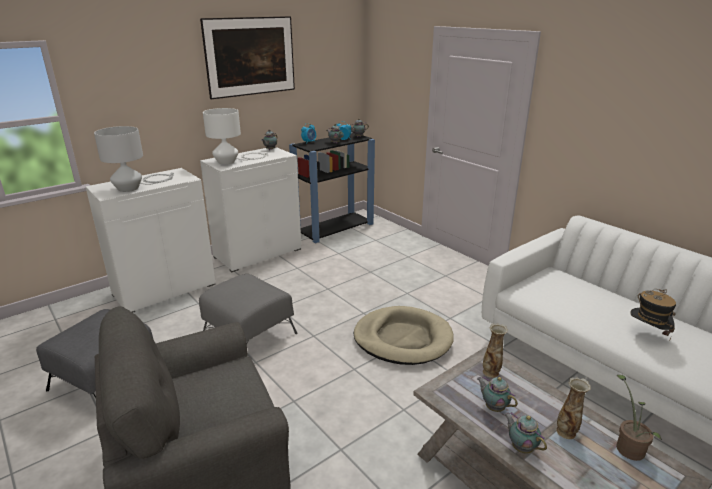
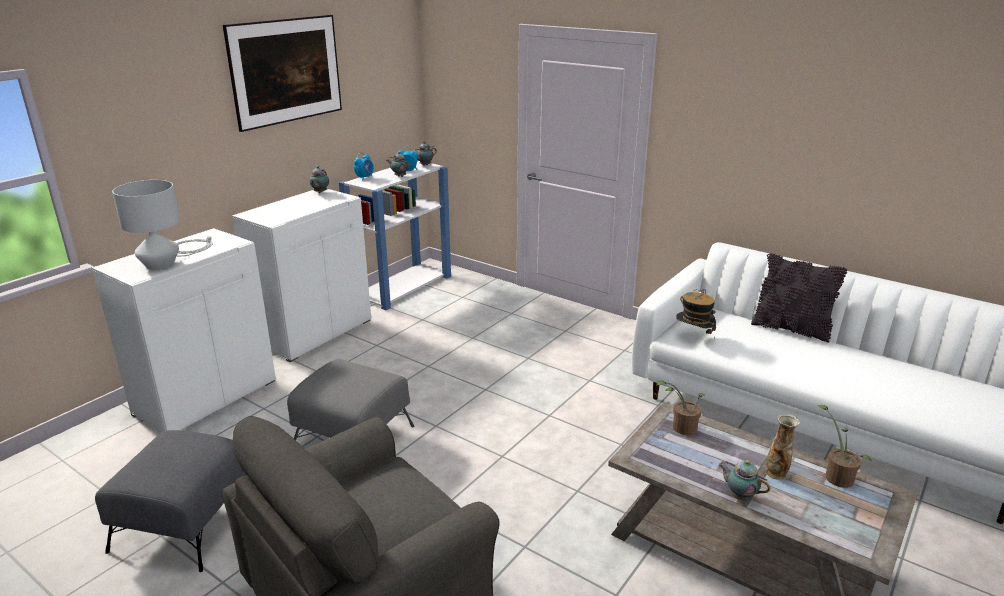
camera: 15 degrees left, 0 degrees up
(237, 159) = (284, 210): white table lamp -> none
(335, 227) = (403, 286): black bookcase -> white bookcase
(403, 339) = (545, 412): beige dog bed -> none
(491, 372) = (680, 428): vase -> potted plant
(493, 407) = (697, 462): teapot -> none
(631, 299) = (791, 329): none -> black pillow
(647, 335) = (818, 364): hat -> hat (693, 337)

